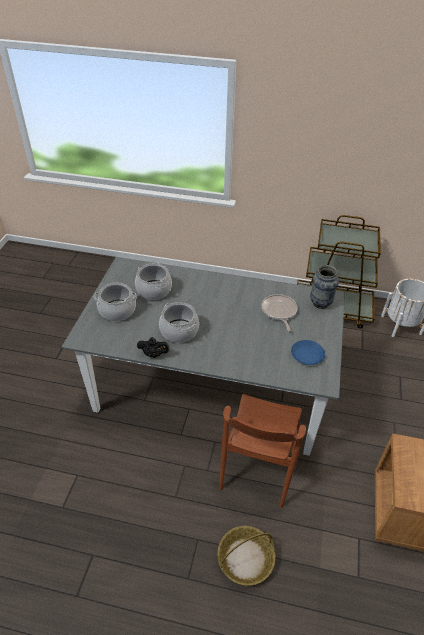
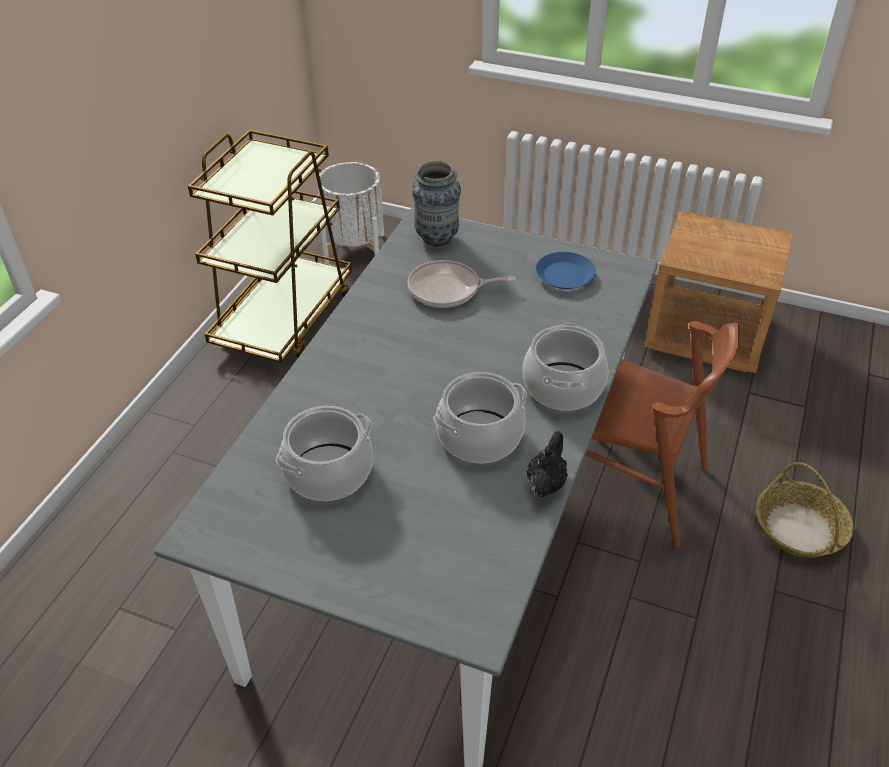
camera: 80 degrees left, 0 degrees up
(117, 310) = (386, 547): cooking pot -> cooking pot (562, 386)

